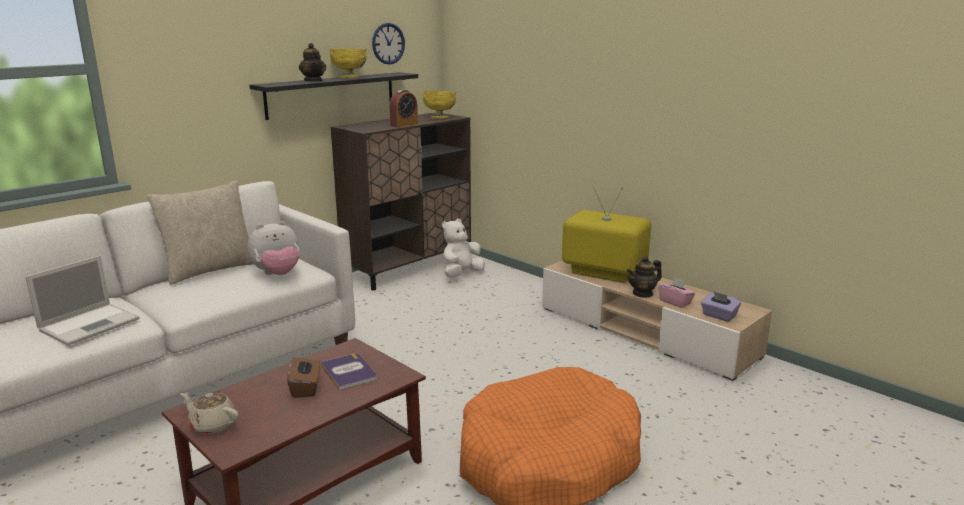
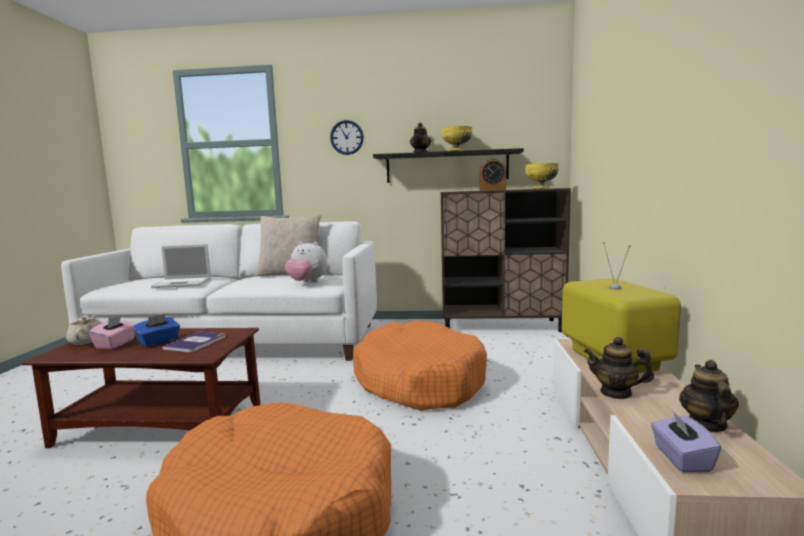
camera: 50 degrees right, 10 degrees down
(306, 388) = (159, 342): brown tissue box -> blue tissue box
(388, 43) = (508, 125): wall clock -> wall clock (347, 137)
(446, 342) = (418, 381): none -> orange dog bed
(461, 274) = (533, 341): white plush toy -> none
(675, 302) = (643, 417): pink tissue box -> pink tissue box (115, 344)
(700, 296) = (706, 425): none -> teapot

